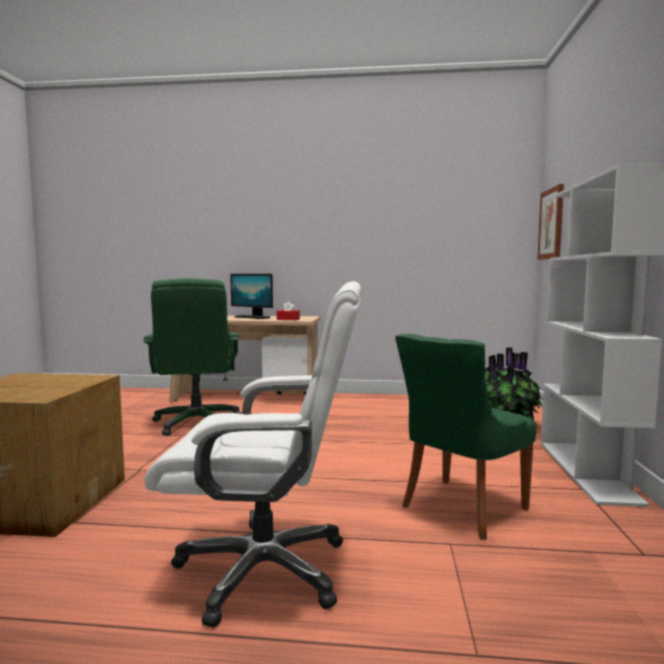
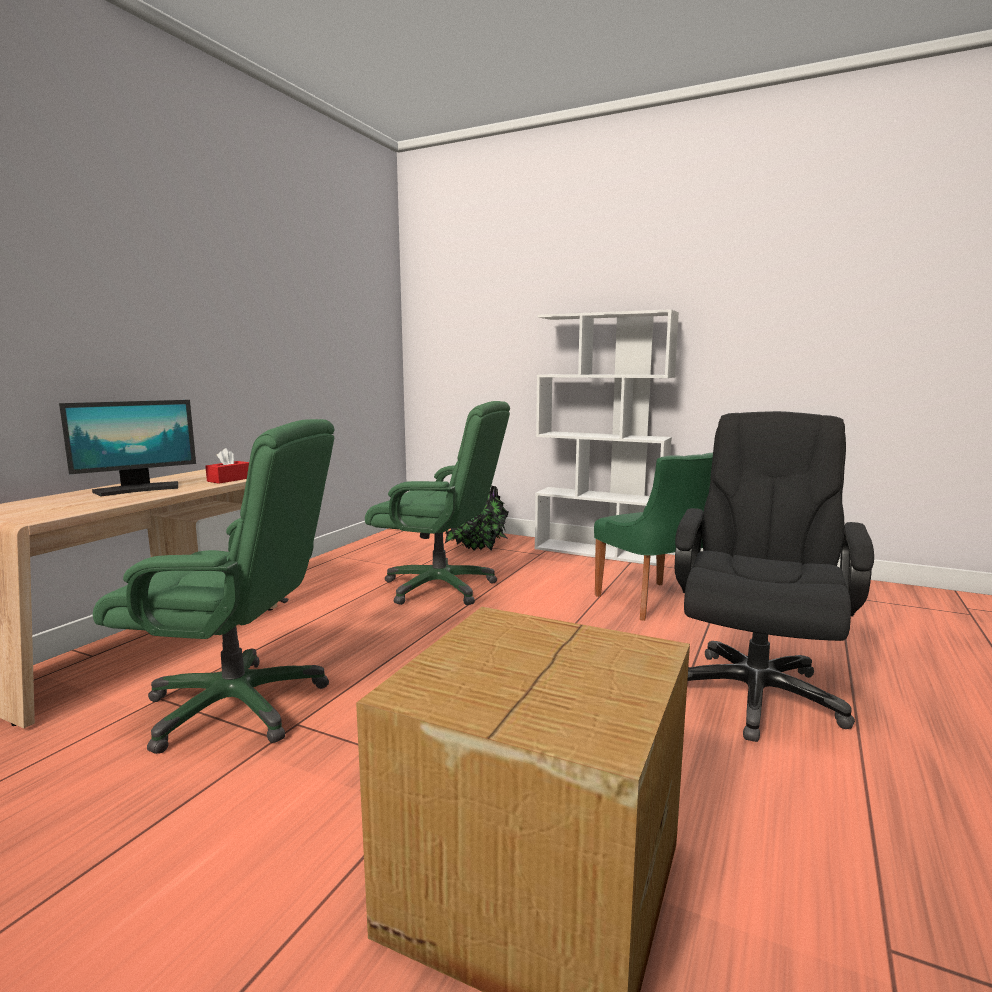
camera: 70 degrees left, 5 degrees up
(265, 569) = (754, 694): white office chair -> black office chair
(391, 430) = (441, 587): none -> green office chair
(551, 224) = (440, 334): picture -> none

